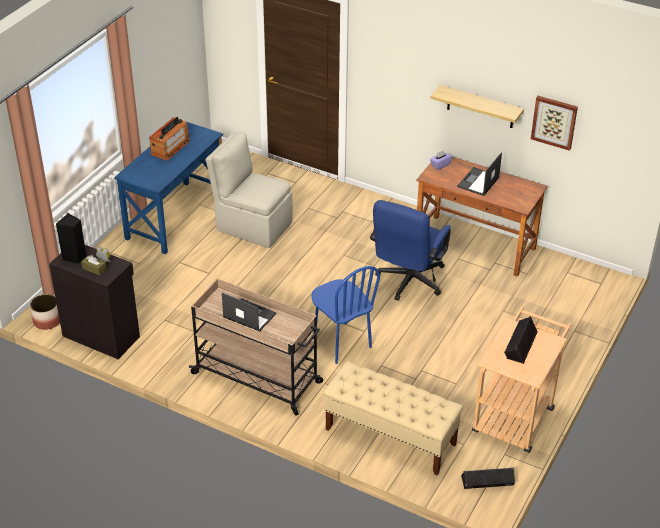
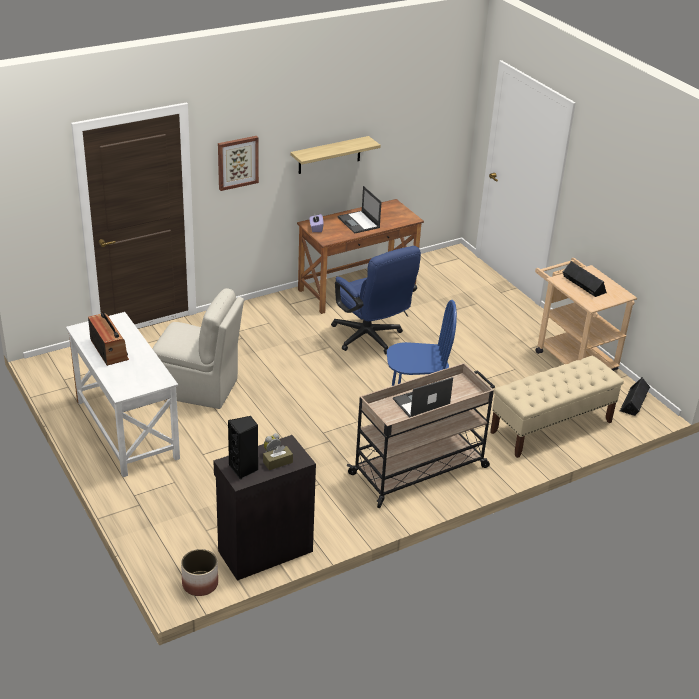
camera: 60 degrees left, 5 degrees down
(175, 217) = (126, 429): blue desk -> white desk
(252, 226) = (198, 388): beige chair -> beige chair turned 135 degrees counterclockwise
(554, 122) = (394, 135): picture -> picture (237, 162)

